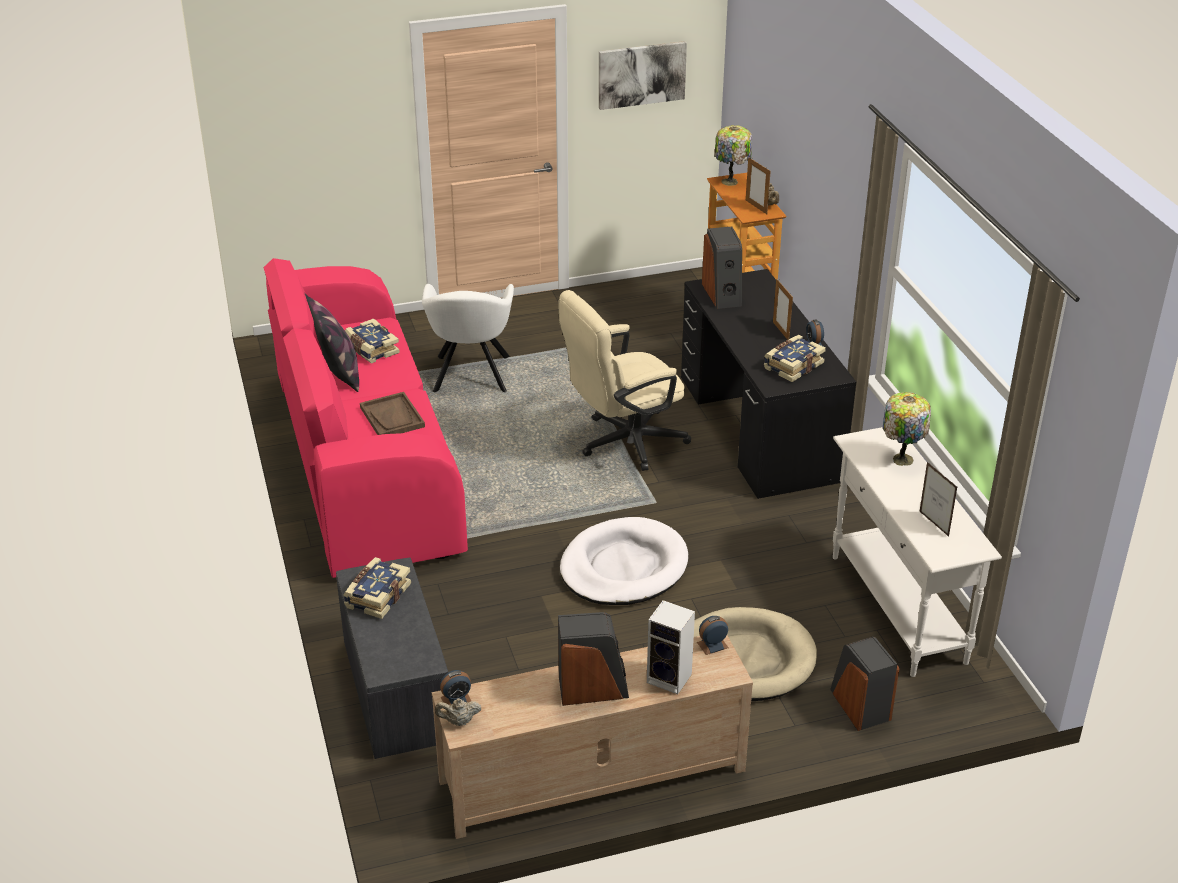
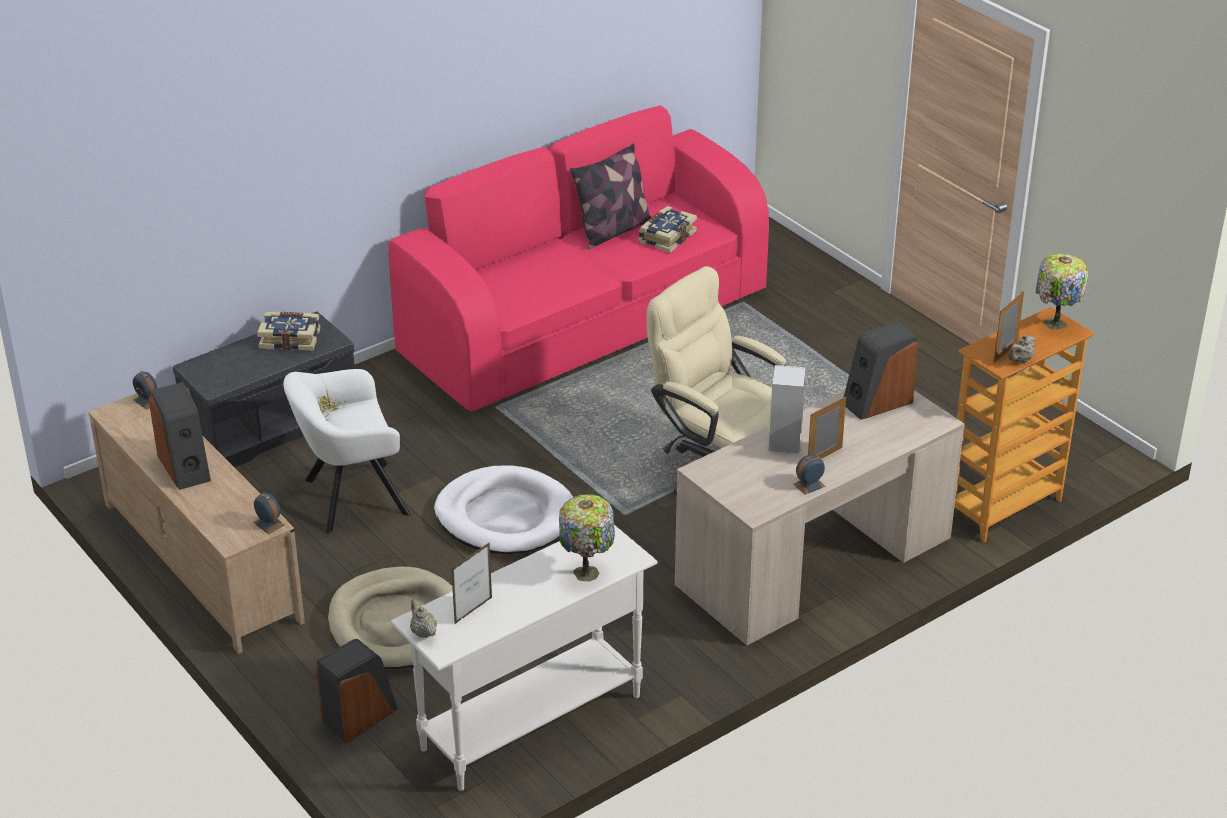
camera: 70 degrees right, 0 degrees up
(392, 417) = (558, 278): brown tray -> none
(459, 721) = (121, 408): beige teapot -> beige teapot (423, 632)
(471, 377) = (772, 346): white armchair -> white armchair (349, 498)
(641, 74) = (1109, 162): picture -> none
(671, 678) = (213, 508): speaker -> speaker (785, 443)
(758, 428) = (813, 560): black desk -> beige desk
(792, 366) = (754, 477): book -> none

